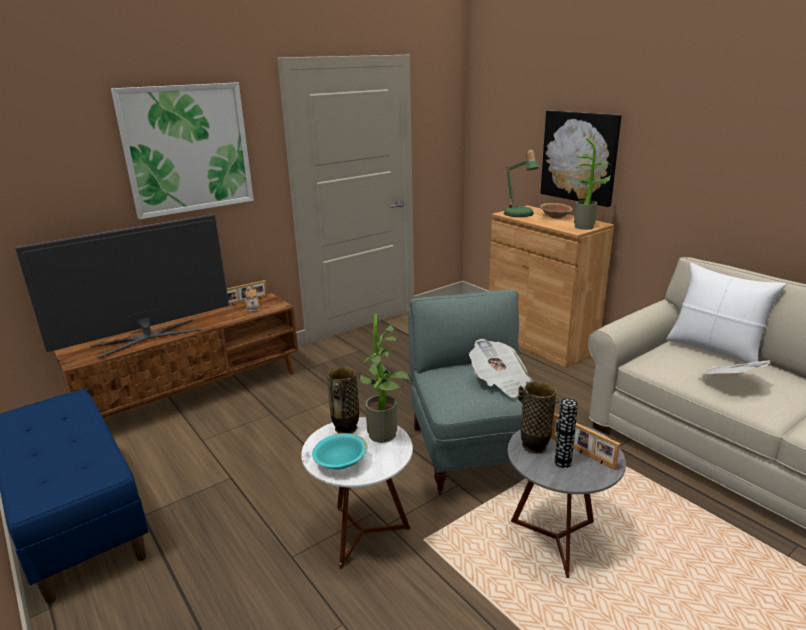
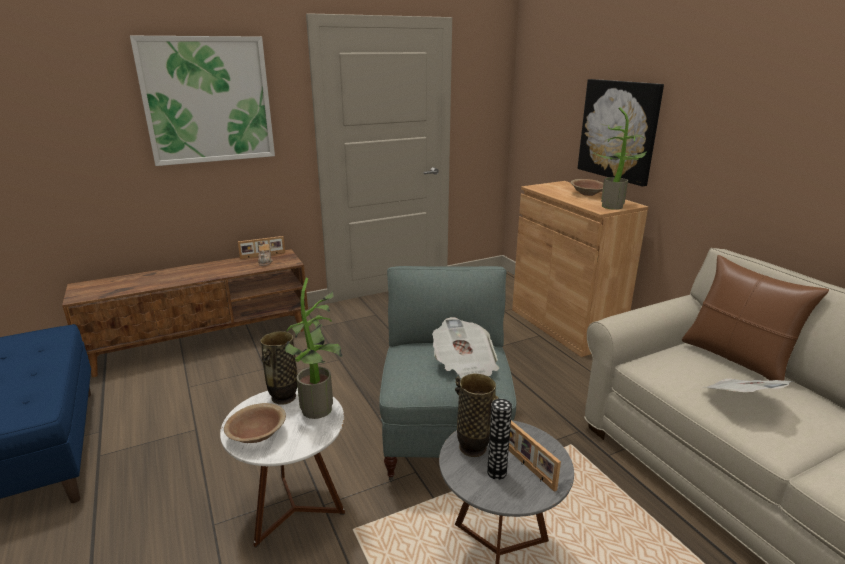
camera: 10 degrees right, 0 degrees up
(148, 337) = (154, 281): television -> none
(340, 462) = (257, 435): turquoise bowl -> brown bowl
(520, 215) = (550, 189): table lamp -> none
(714, 349) = (736, 358): white pillow -> brown pillow

